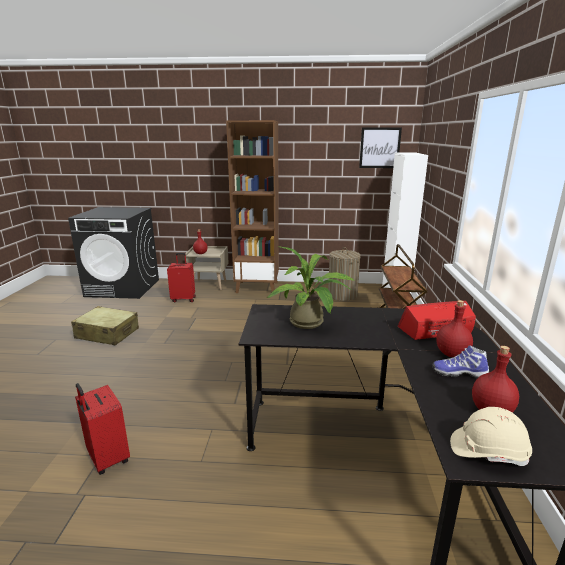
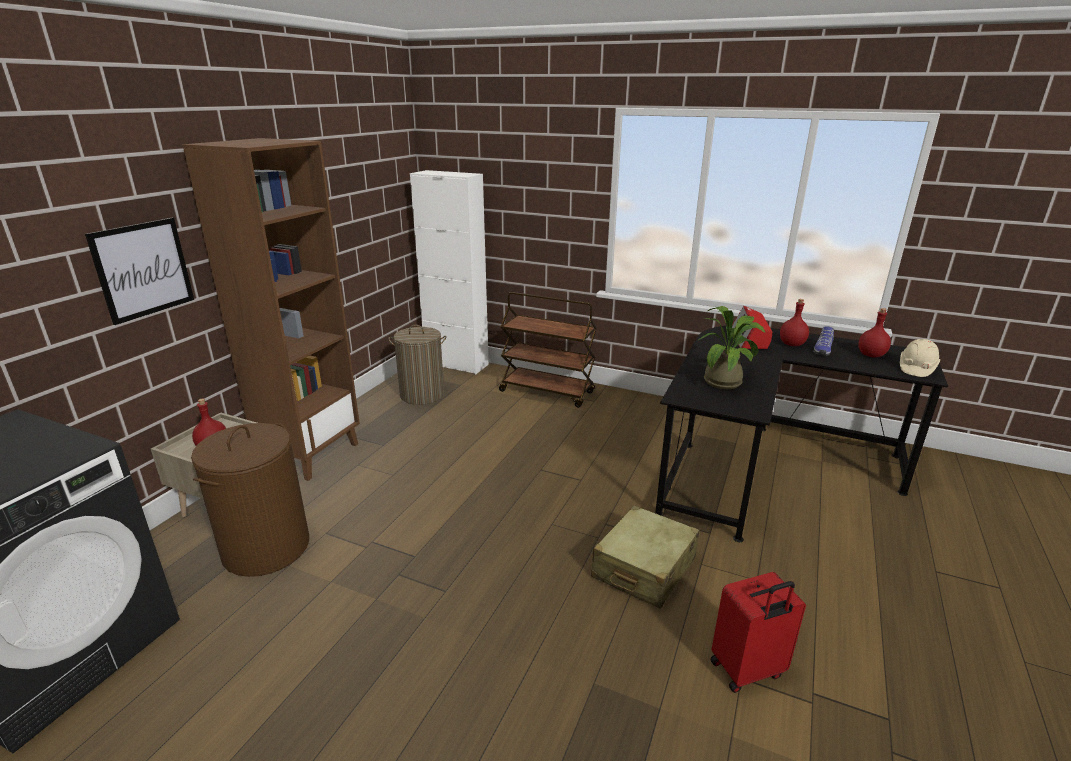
camera: 70 degrees left, 5 degrees up
(107, 334) = (337, 681): beige suitcase -> beige suitcase (644, 568)
(183, 299) = (266, 548): red suitcase -> brown laundry basket
(380, 148) = (385, 168): picture -> picture (143, 269)

